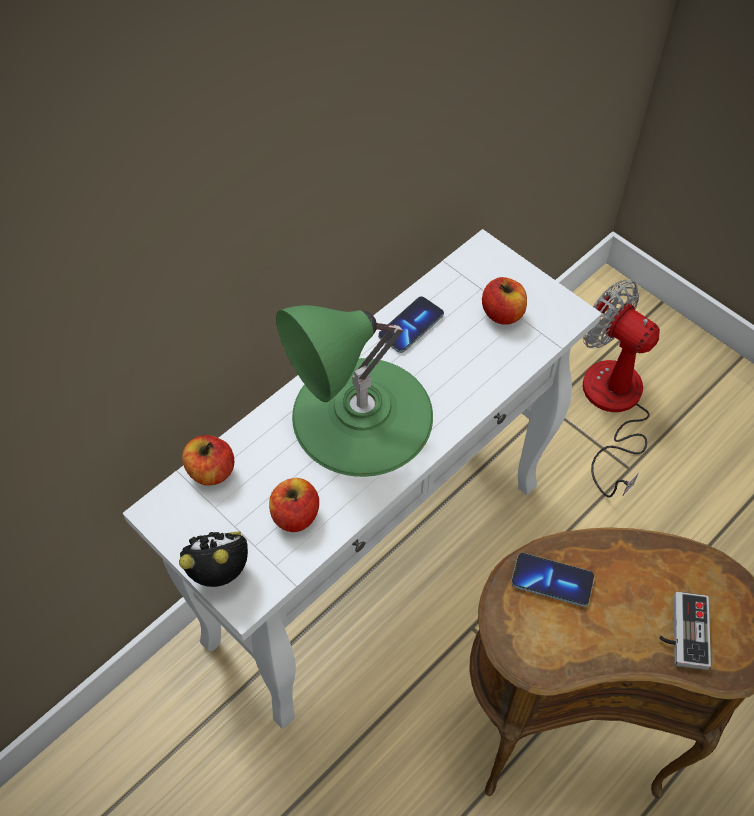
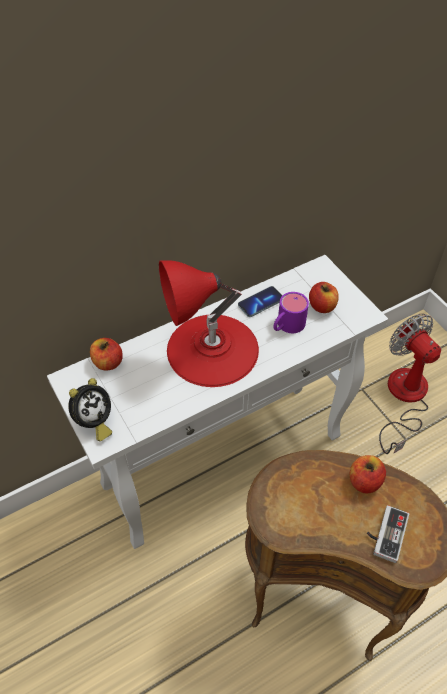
camera: 15 degrees right, 5 degrees down
(222, 570) = (94, 422): alarm clock -> alarm clock turned 120 degrees clockwise
(295, 515) = (150, 400): apple -> apple (364, 481)
(362, 416) = (212, 349): green table lamp -> red table lamp
(460, 355) = (287, 326): none -> purple mug
(552, 581) = (304, 479): phone -> none

